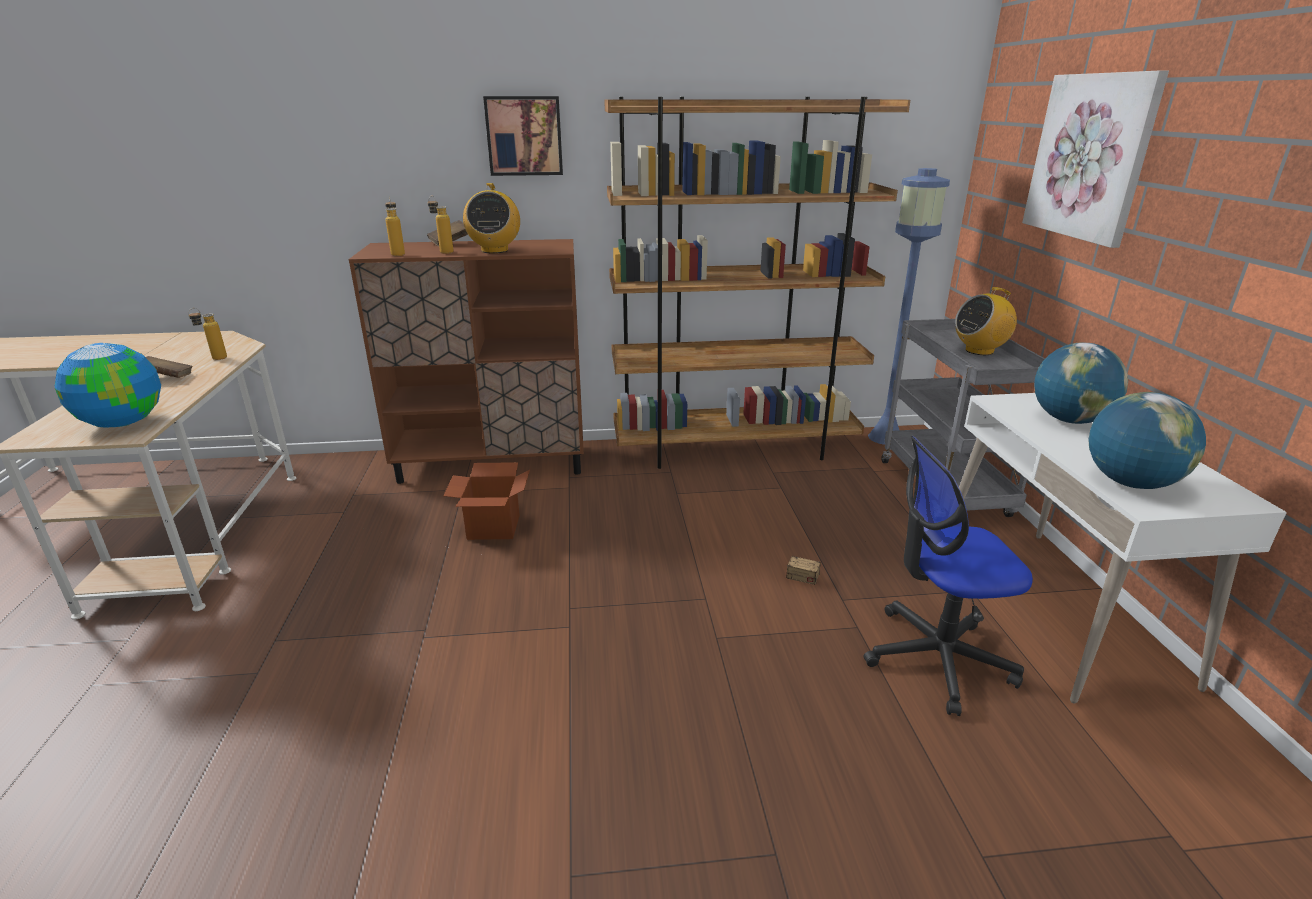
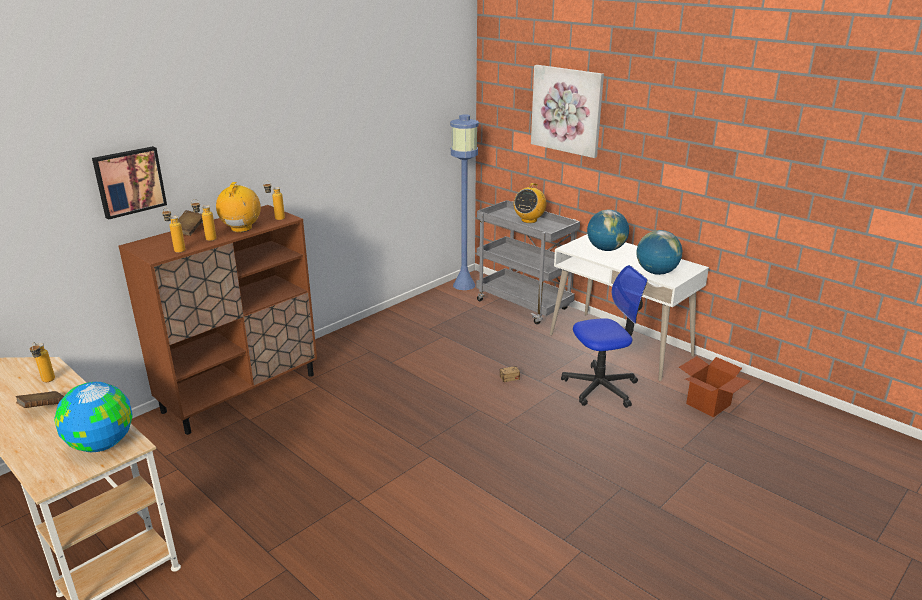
camera: 40 degrees left, 0 degrees up
(494, 250) = (241, 229): radio -> radio turned 135 degrees counterclockwise
(494, 527) = (306, 429): cardboard box -> cardboard box (708, 404)
(524, 136) = (226, 137): picture -> picture (129, 181)
(547, 249) = (276, 218): none -> bottle
(735, 449) = (389, 322): brown bookcase -> none
(937, 658) = (600, 387): office chair -> office chair turned 150 degrees counterclockwise

